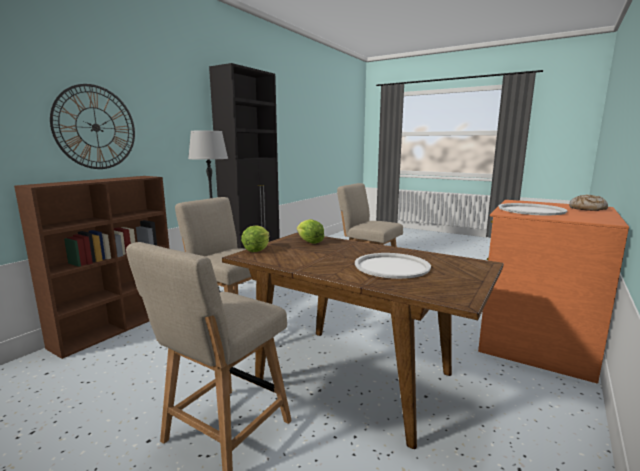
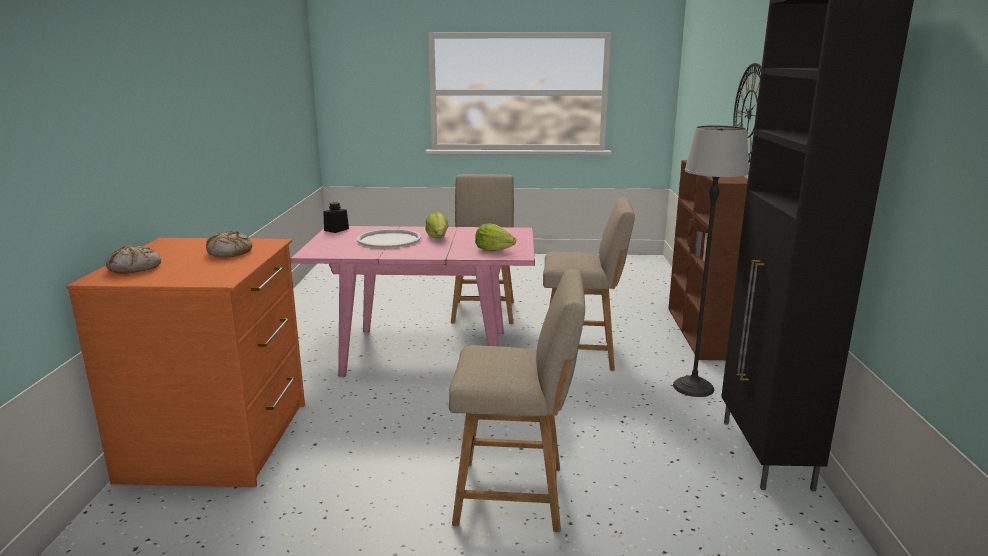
camera: 150 degrees right, 5 degrees up
(257, 249) = (522, 235): lettuce -> lettuce (438, 238)
(356, 378) = (425, 352): brown dining table -> pink dining table
(458, 297) = (336, 229): none -> black jar
(531, 210) = (229, 252): white tray -> bread

